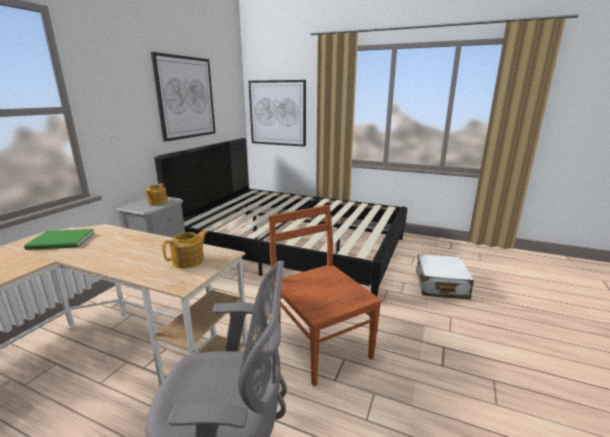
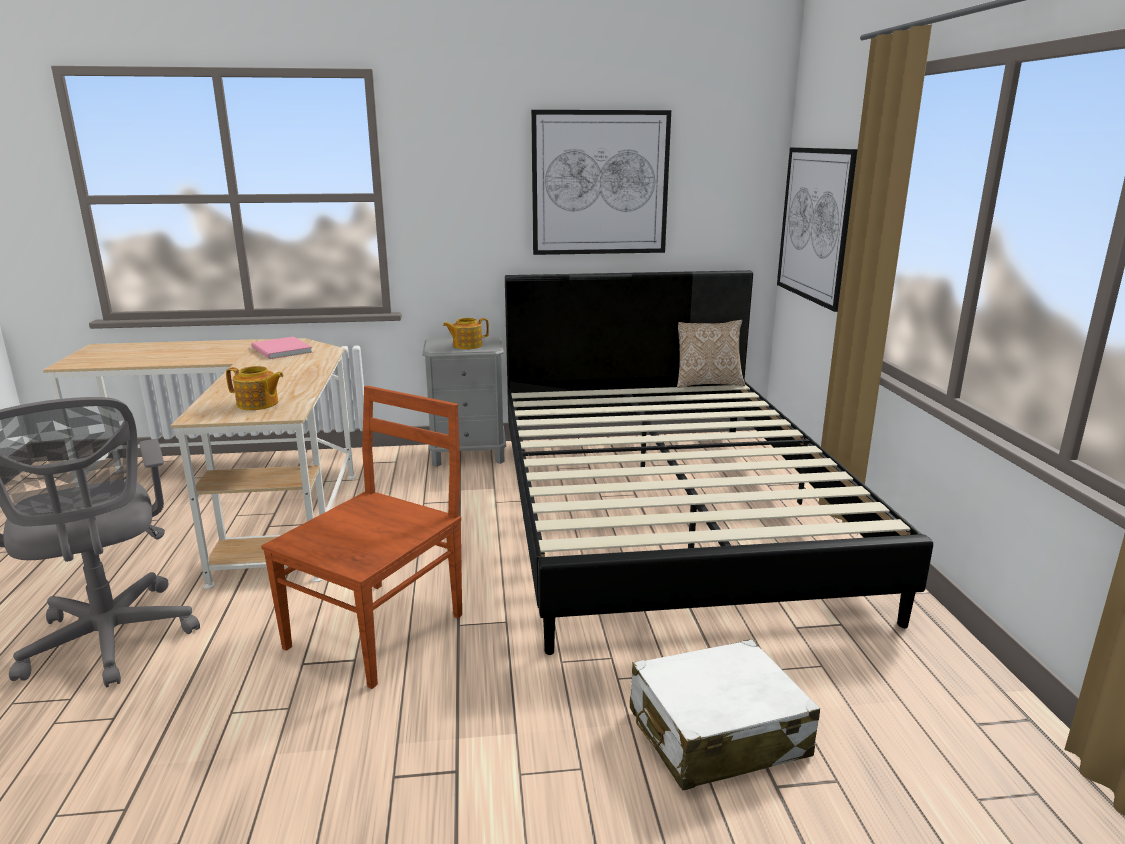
camera: 60 degrees right, 0 degrees up
(62, 241) = (281, 350): green book -> pink book
(241, 193) = (707, 383): none -> pillow

